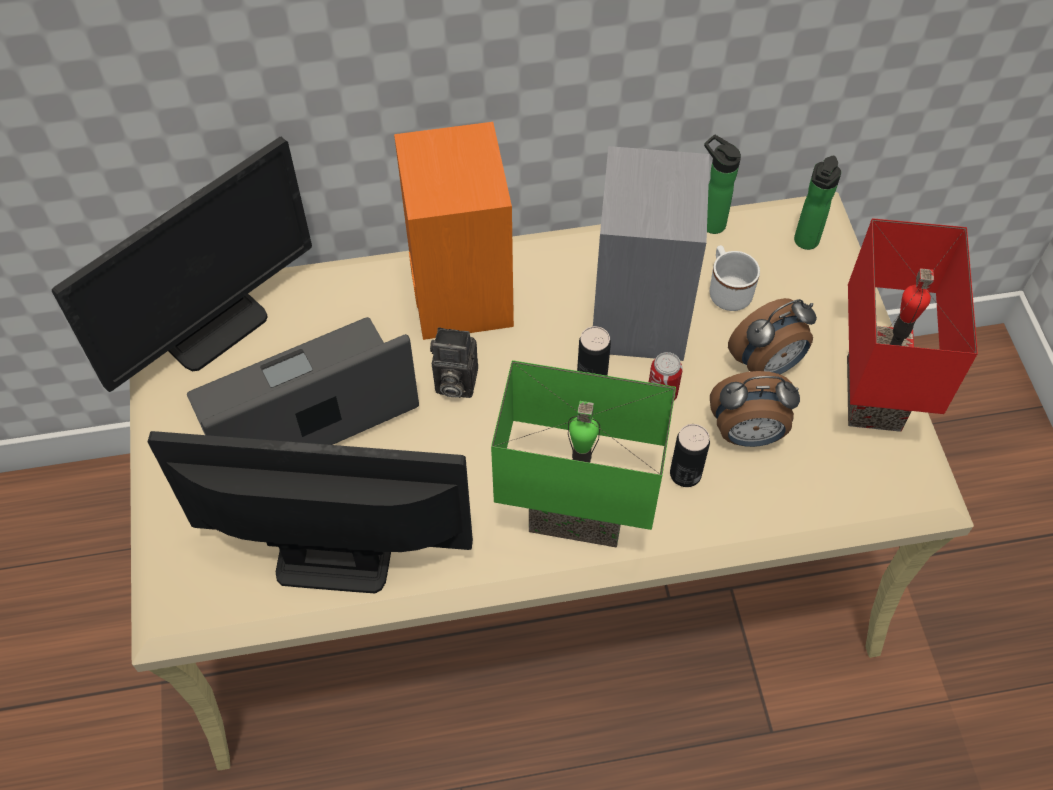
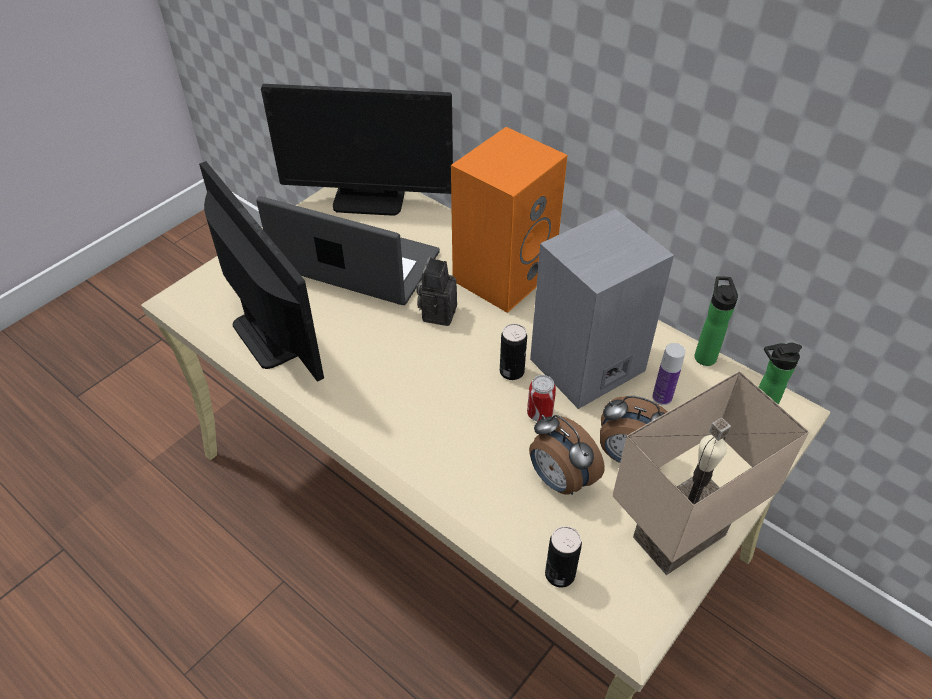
camera: 50 degrees right, 10 degrees down
(453, 383) = (437, 312): camera -> camera turned 45 degrees clockwise
(574, 519) = (399, 427): green table lamp -> none
(685, 474) = (491, 464): can -> can (560, 574)
(727, 290) = (662, 397): white mug -> bottle
(868, 391) = (677, 532): red table lamp -> beige table lamp

